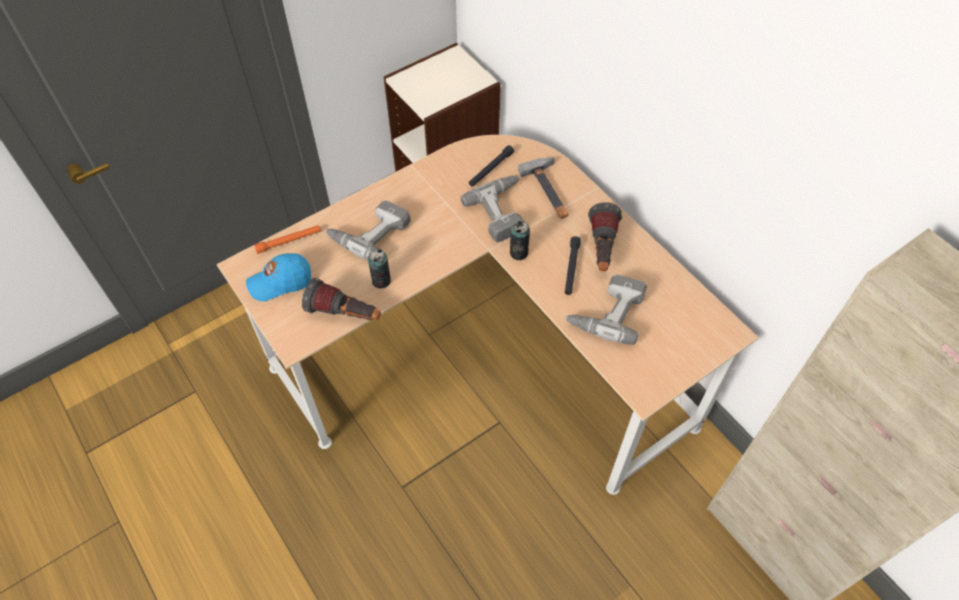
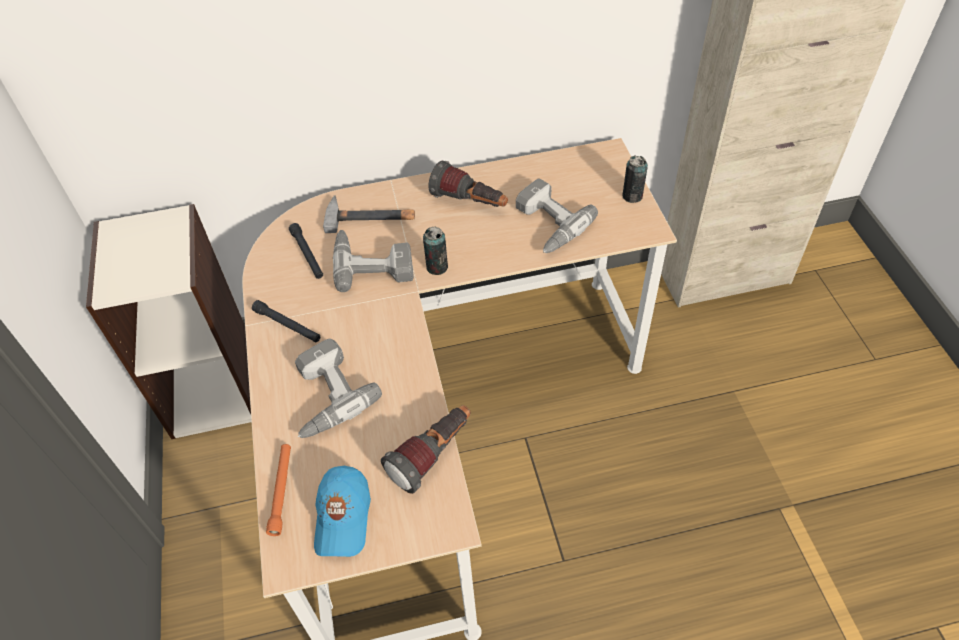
camera: 65 degrees left, 5 degrees down
(381, 281) = (404, 403): can -> can (632, 196)
(571, 268) = (481, 233): black flashlight -> black flashlight (287, 325)

